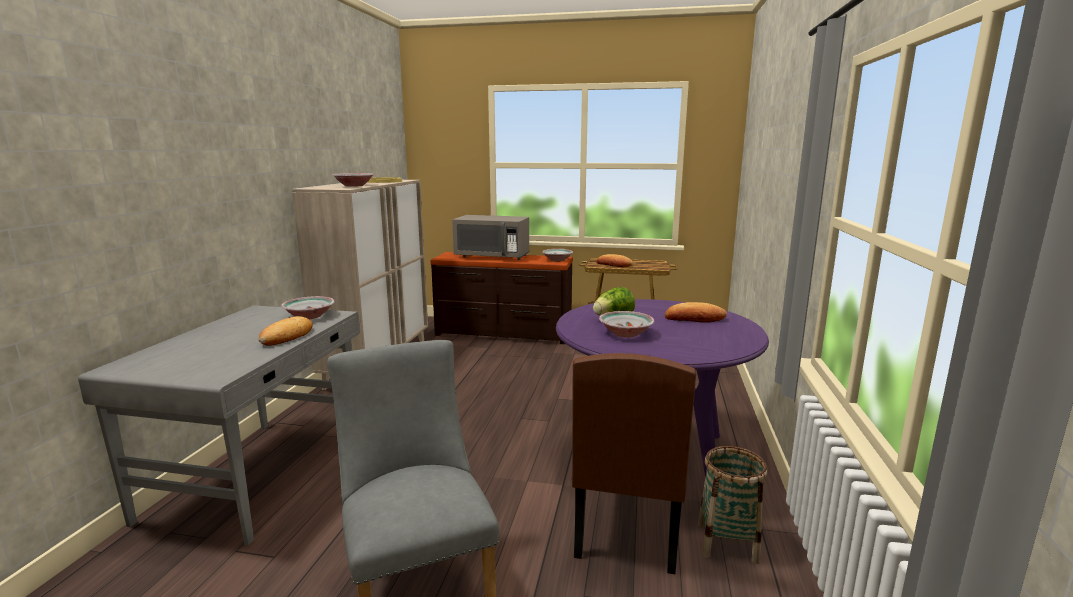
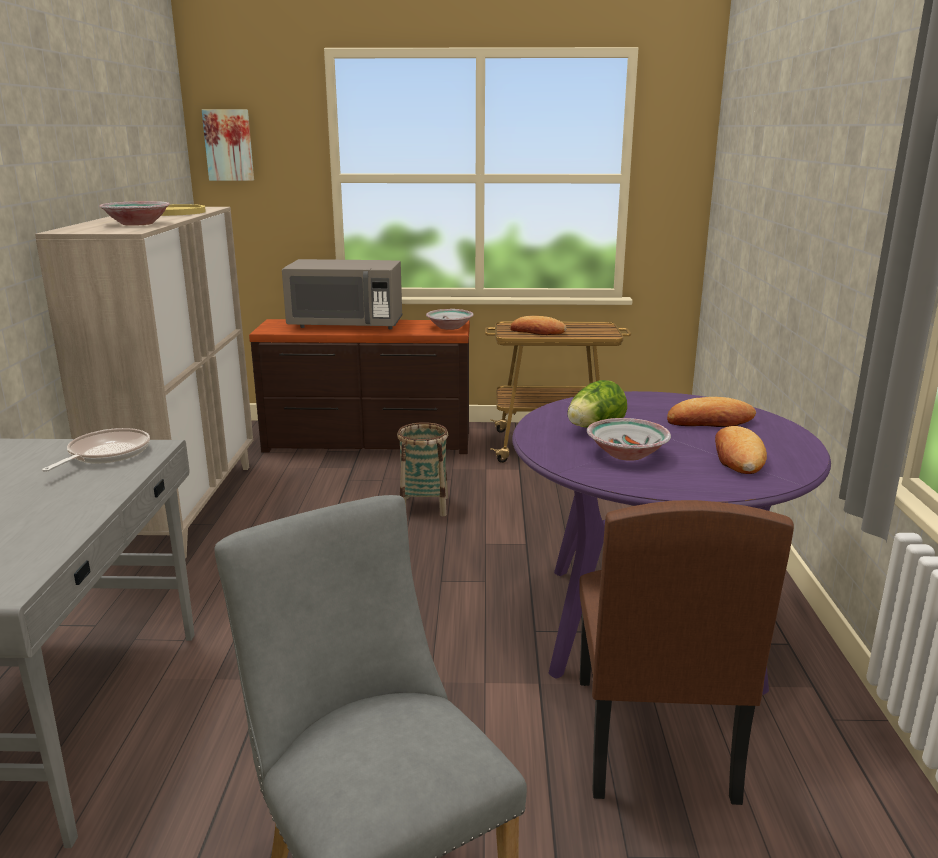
camera: 10 degrees left, 5 degrees up
(287, 336) = (87, 496): bread -> bread (738, 457)
(309, 316) = (105, 454): bowl -> frying pan
(429, 144) = (229, 145): none -> picture
(727, 542) = (795, 746): basket -> basket (424, 506)

